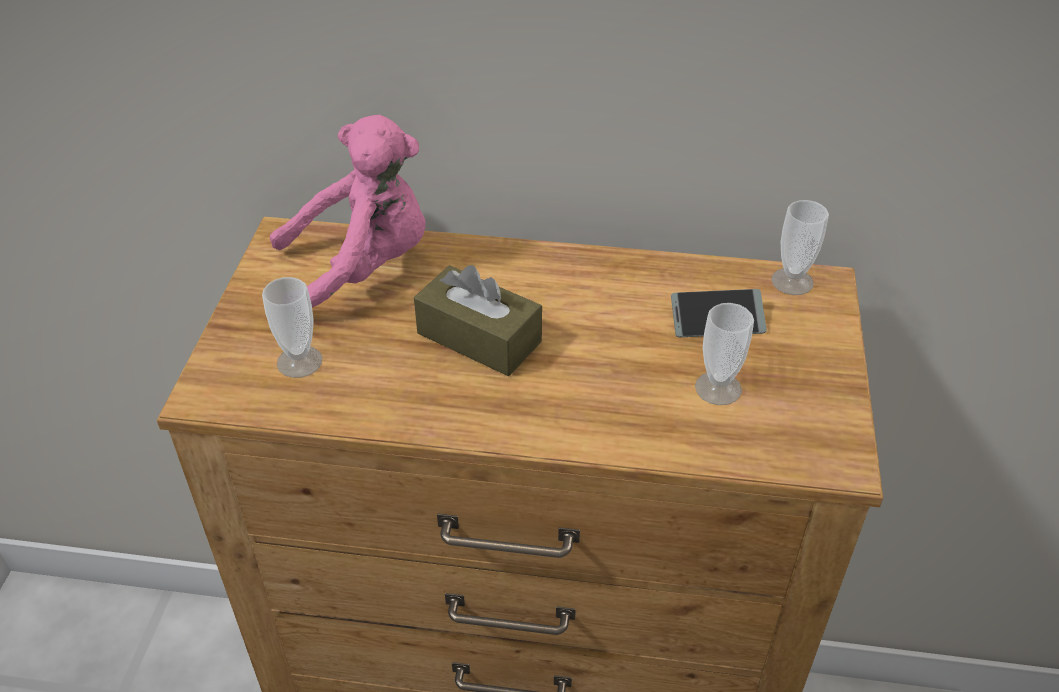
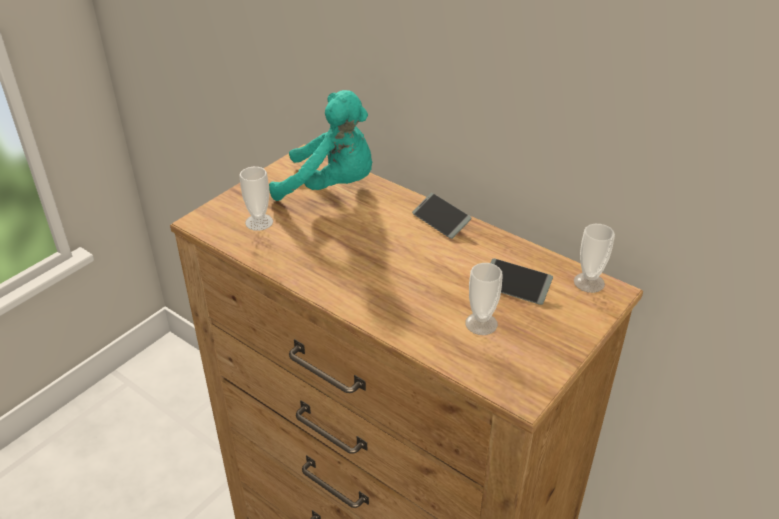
camera: 30 degrees right, 5 degrees down
(362, 269) = (331, 187): pink plush toy -> turquoise plush toy
(479, 337) = (364, 244): brown tissue box -> none
(551, 265) = (441, 221): none -> phone

